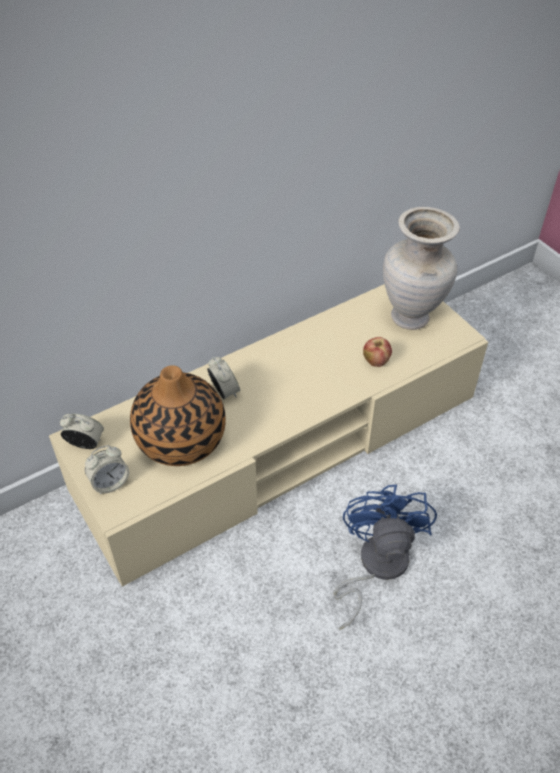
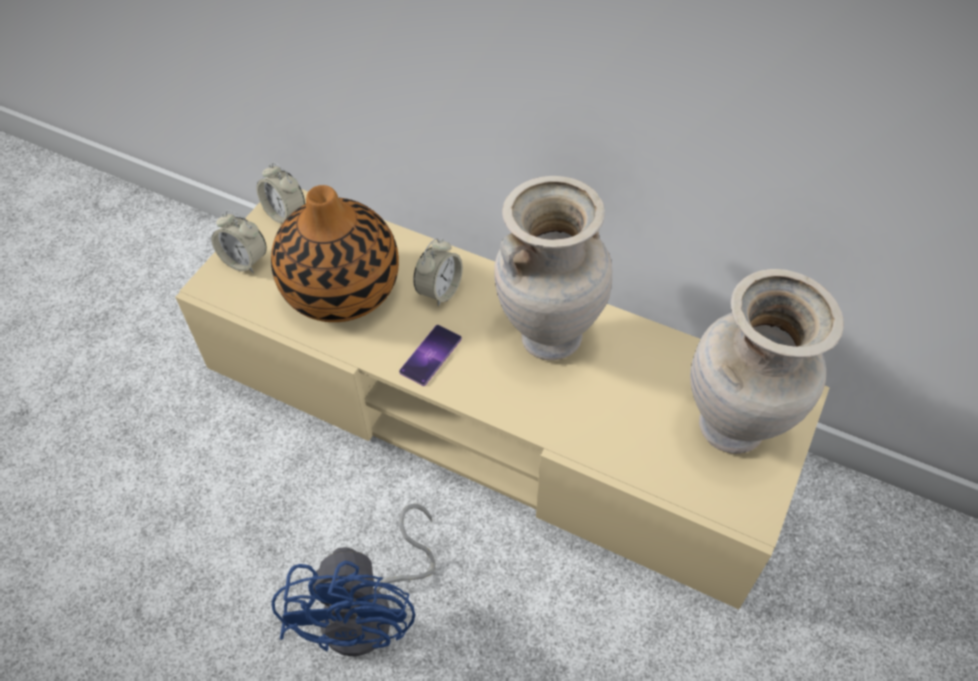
camera: 60 degrees right, 5 degrees up
(85, 443) = (285, 214): alarm clock -> alarm clock turned 150 degrees clockwise
(270, 417) = (430, 355): none -> phone
(299, 359) = (548, 337): none -> beige vase
(375, 566) = (371, 611): blue fan -> blue fan turned 120 degrees clockwise
(376, 361) = (610, 424): apple -> none

